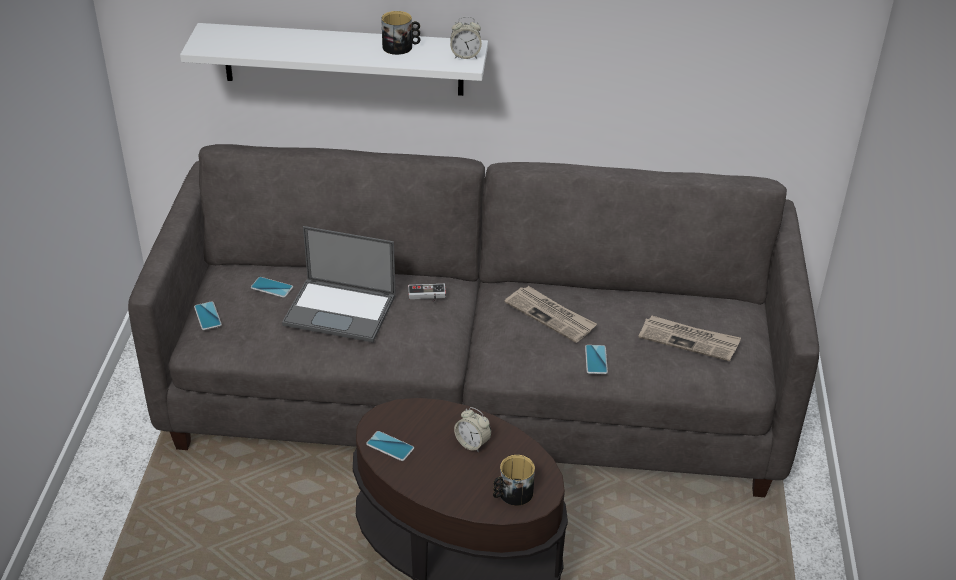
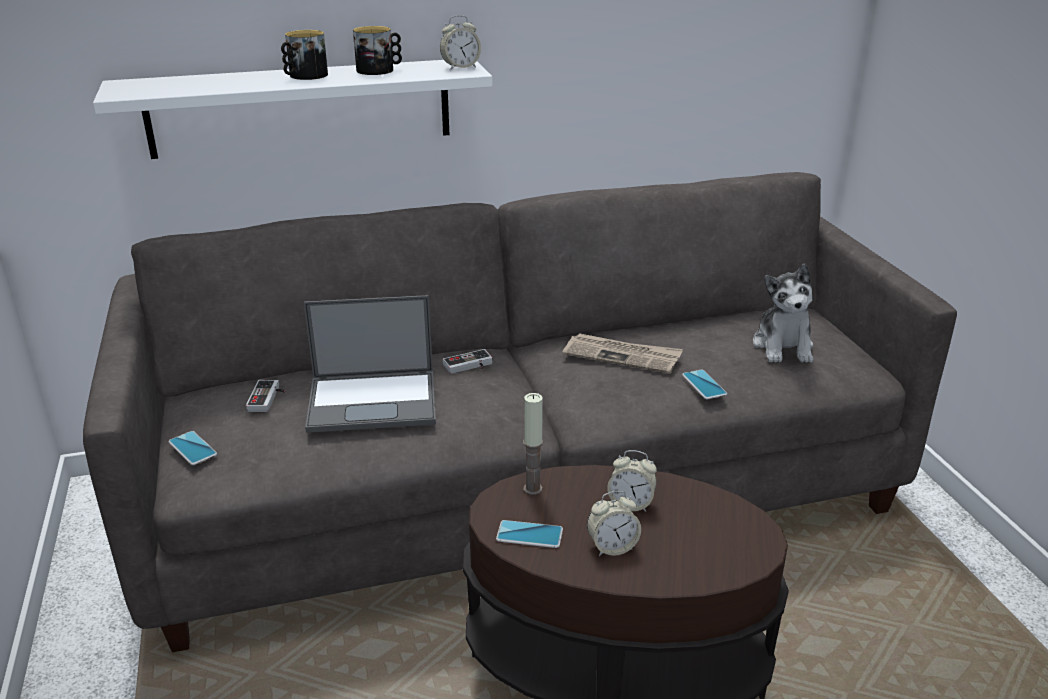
camera: 20 degrees left, 10 degrees down
(271, 288) = (268, 398): phone -> game controller
(413, 412) = (532, 489): none -> candle
(438, 471) = (612, 547): none -> alarm clock
(512, 494) = (723, 548): mug -> mug (304, 76)
(689, 340) = (783, 346): newspaper -> plush toy

